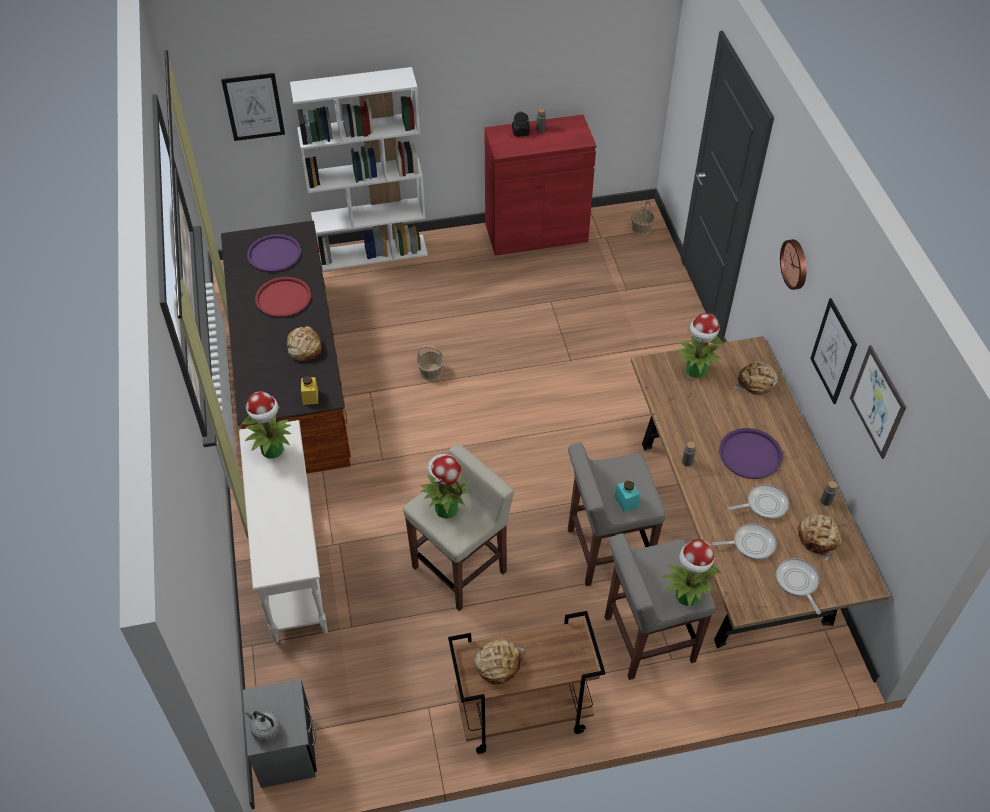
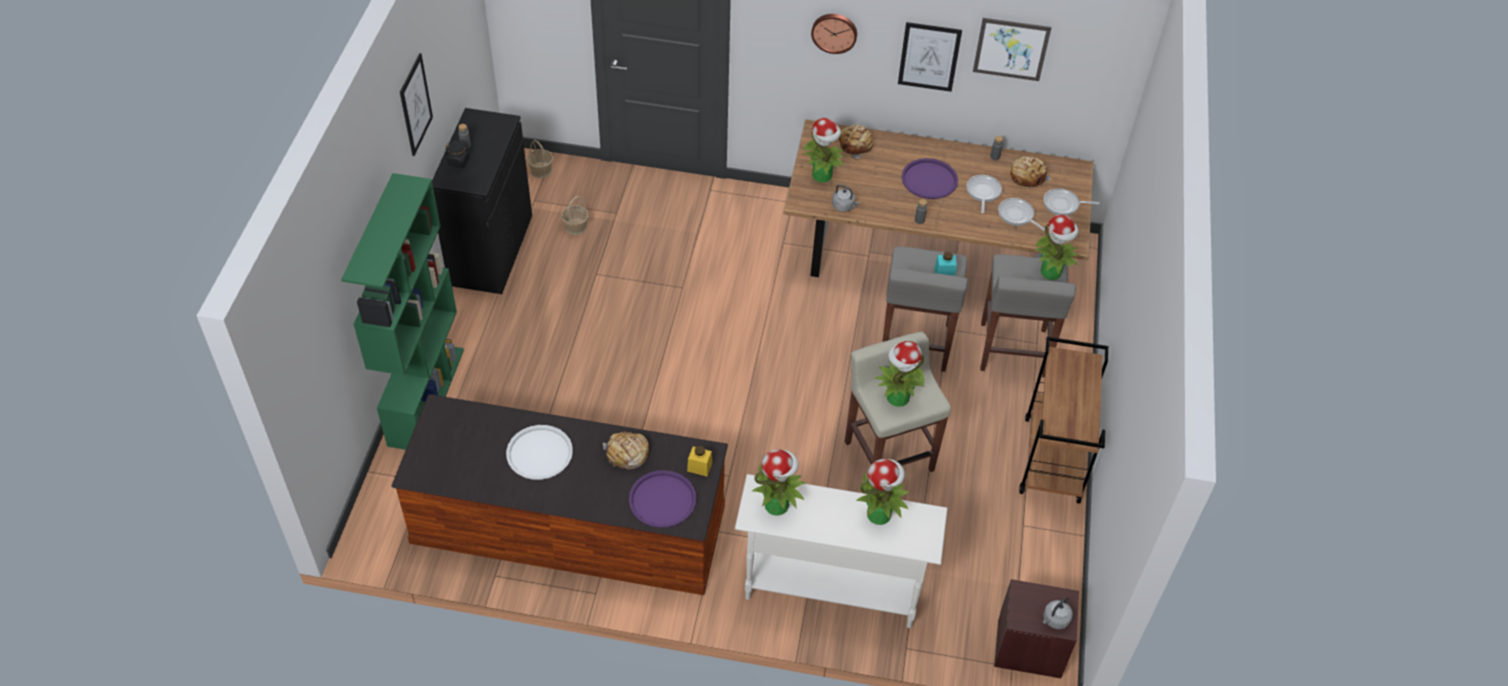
camera: 70 degrees left, 0 degrees up
(253, 107) = (321, 339): picture -> picture (415, 105)
(274, 254) = (462, 443): purple tray -> purple tray (662, 500)
(283, 298) = (539, 453): red tray -> white tray
(286, 750) = (1029, 648): grey nightstand -> brown nightstand
(290, 525) = (879, 514): none -> potted plant
(372, 252) = (426, 396): white bookcase -> green bookcase
(430, 372) = (635, 401): basket -> basket (575, 227)
(498, 664) = (1070, 415): bread -> none
(536, 232) = (491, 250): red cabinet -> black cabinet
(665, 398) = (844, 206): none -> grey kettle
(751, 544) = (1017, 216): frying pan -> frying pan turned 60 degrees counterclockwise

